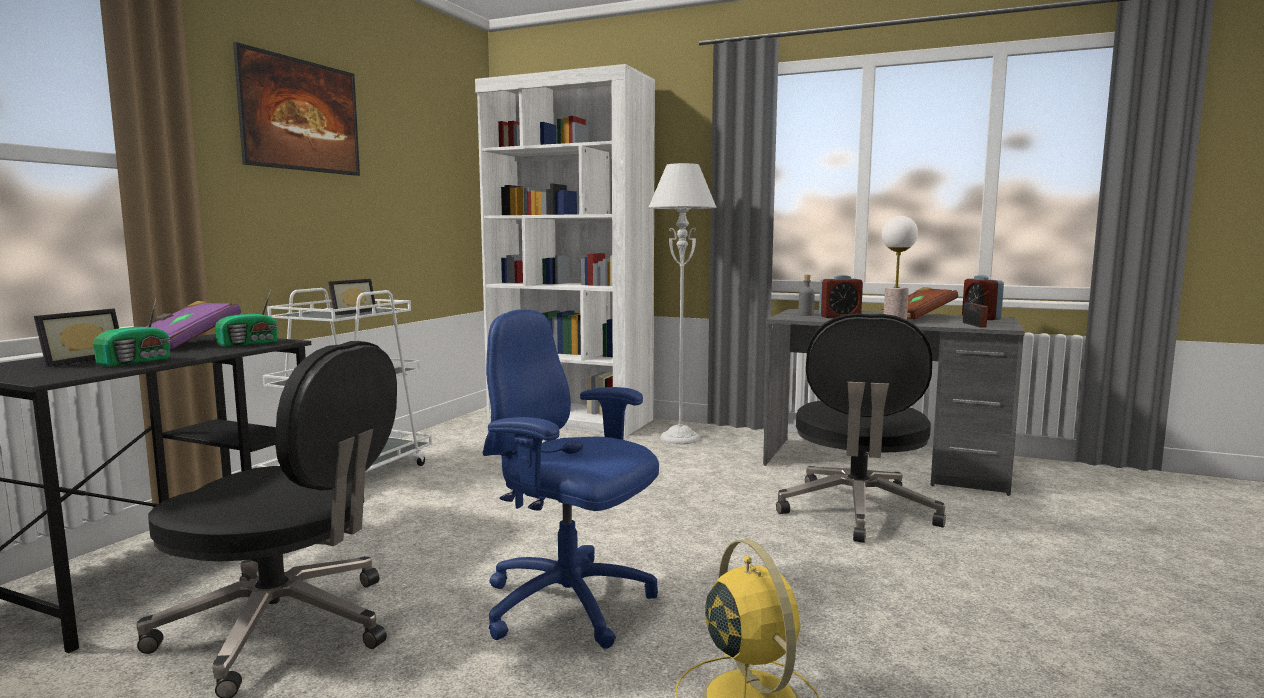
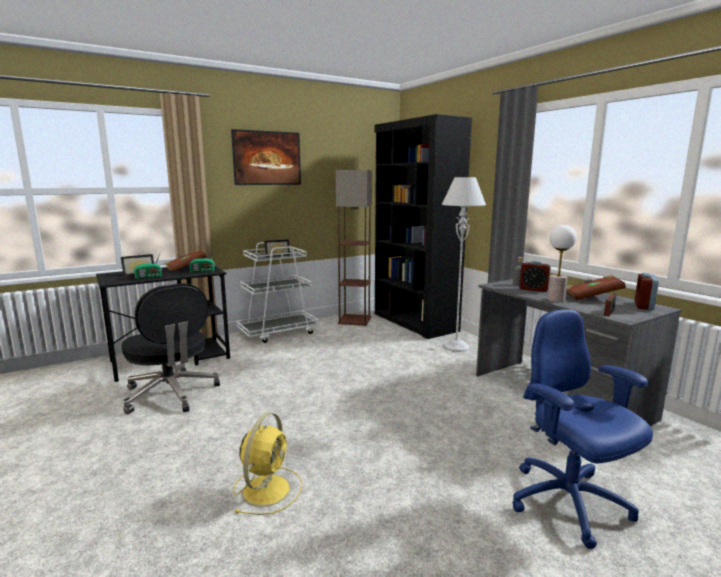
camera: 35 degrees right, 5 degrees up
(185, 343) = (186, 268): purple book -> brown book
(469, 433) = (355, 320): none -> floor lamp
(569, 605) = (266, 420): blue office chair -> blue office chair (569, 504)
(570, 420) = (414, 322): white bookcase -> black bookcase
(857, 512) = (482, 421): black office chair -> none

